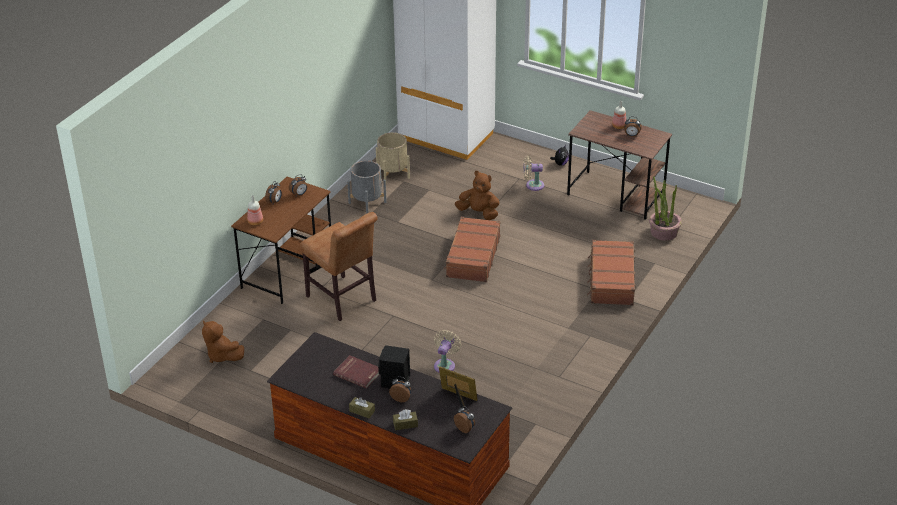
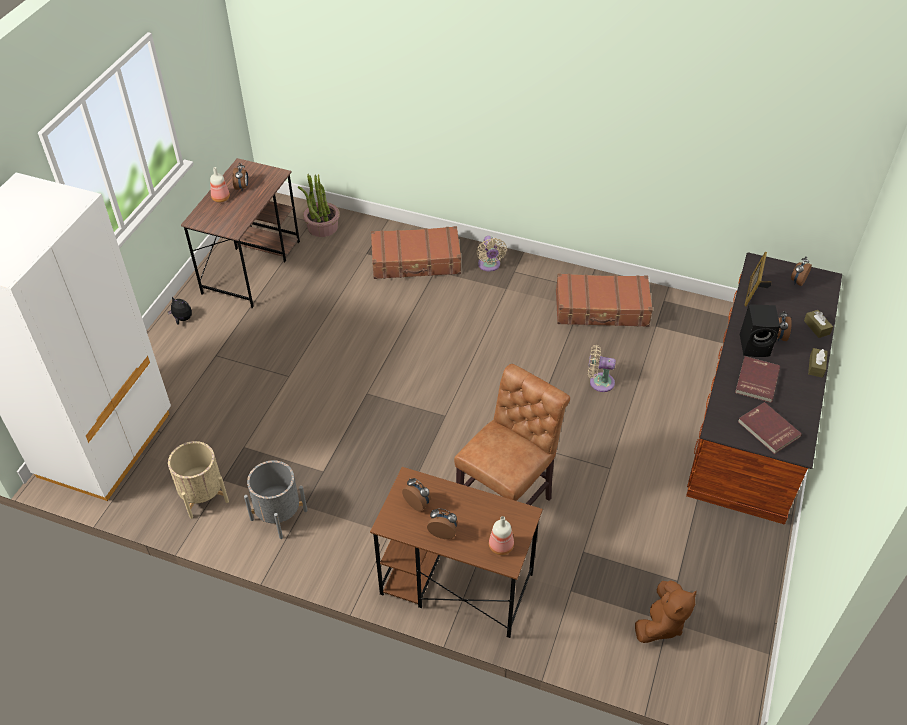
camera: 100 degrees left, 10 degrees up
(308, 367) = (768, 429): none -> red book
(472, 257) = (392, 382): brown suitcase -> brown suitcase (602, 309)
(479, 213) = (297, 387): brown plush toy -> none
(532, 185) = (232, 341): beige fan -> beige fan (489, 265)

